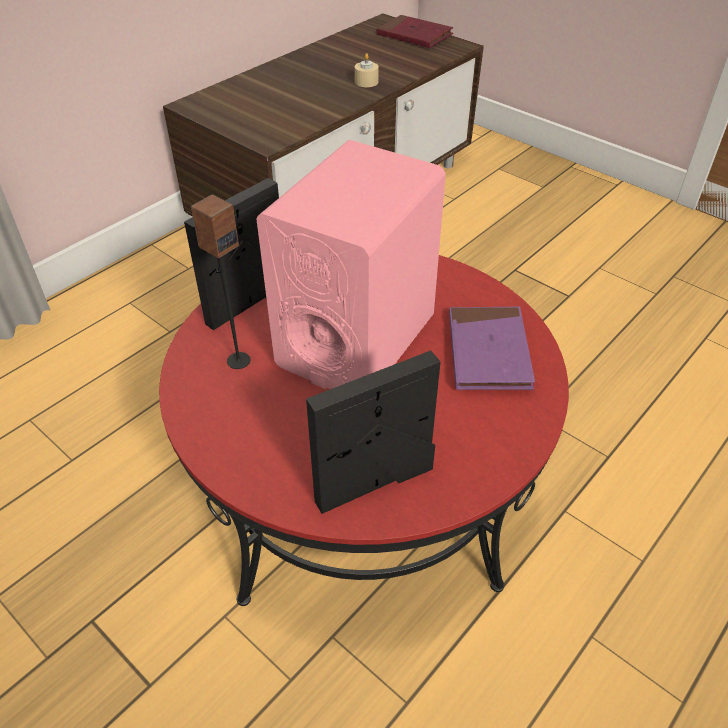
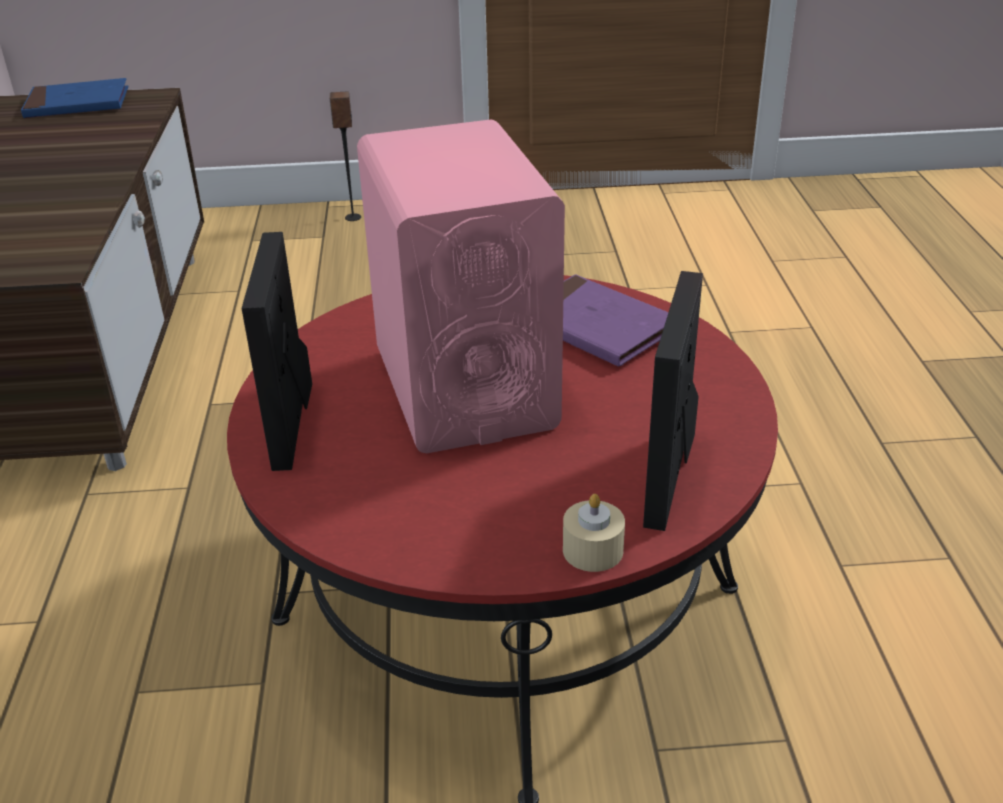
camera: 45 degrees left, 10 degrees down
(238, 360) = (369, 476): speaker -> speaker (352, 217)
(366, 82) = (90, 165): beige candle -> beige candle (593, 550)
(414, 36) = (77, 104): red book -> blue book

